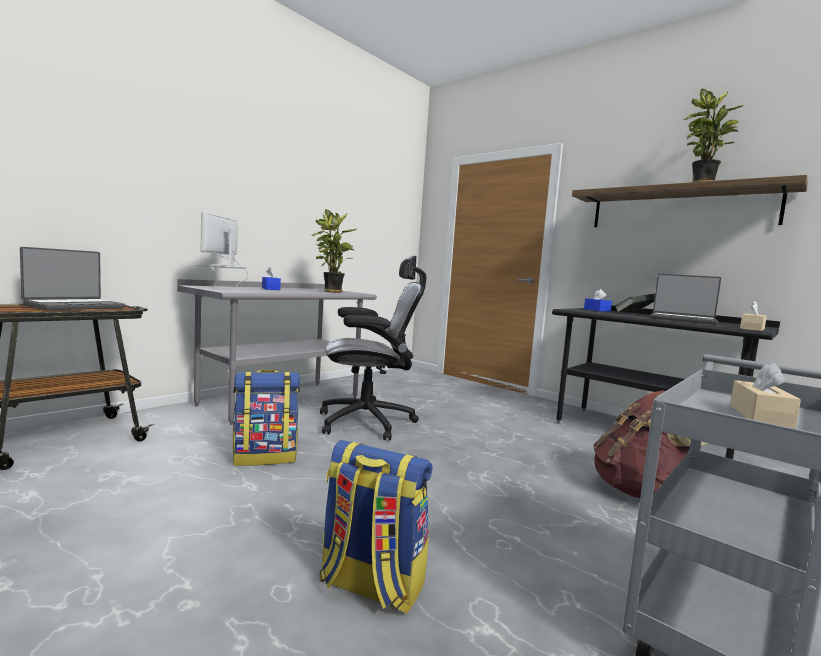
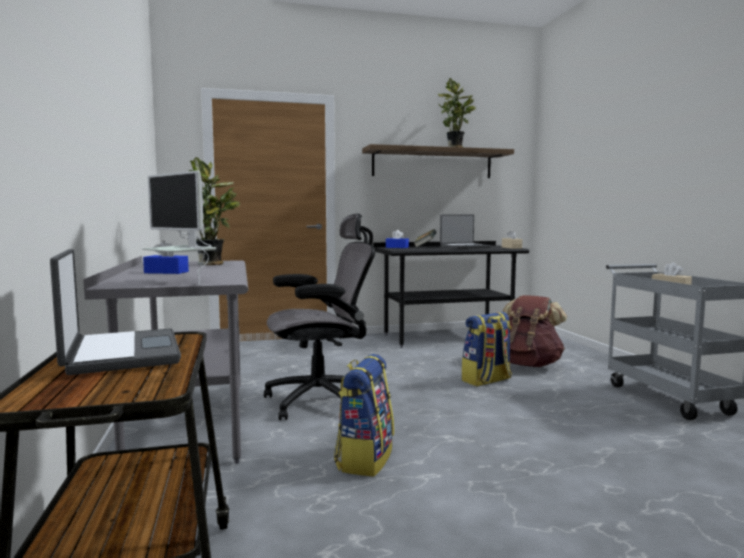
camera: 55 degrees left, 0 degrees up
(367, 422) = (320, 400): office chair -> office chair turned 45 degrees clockwise
(370, 586) = (612, 460): backpack -> backpack (486, 381)

